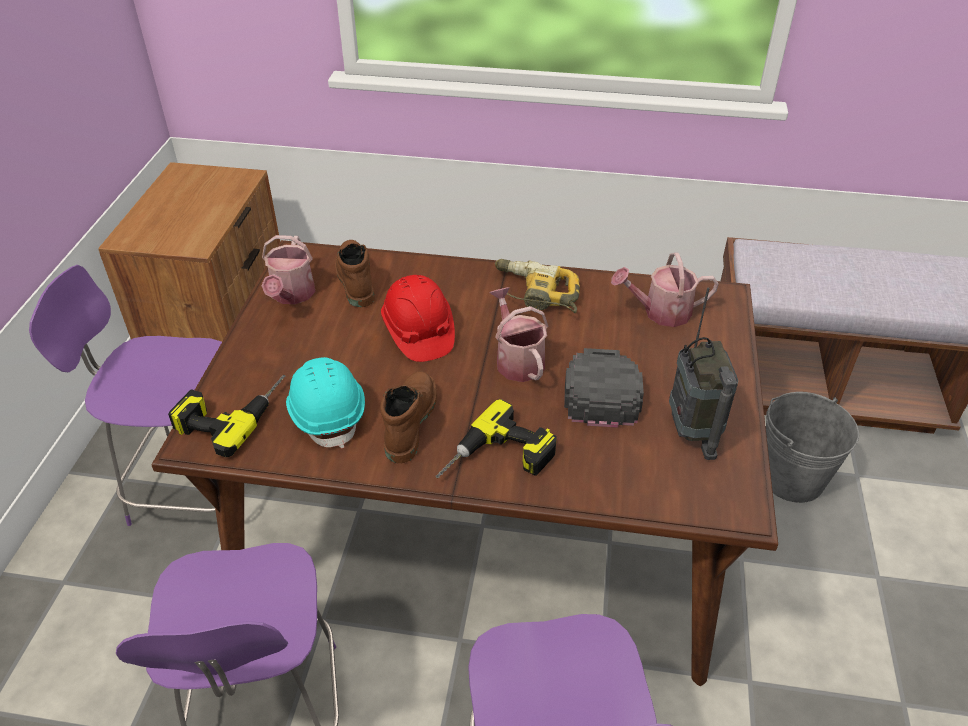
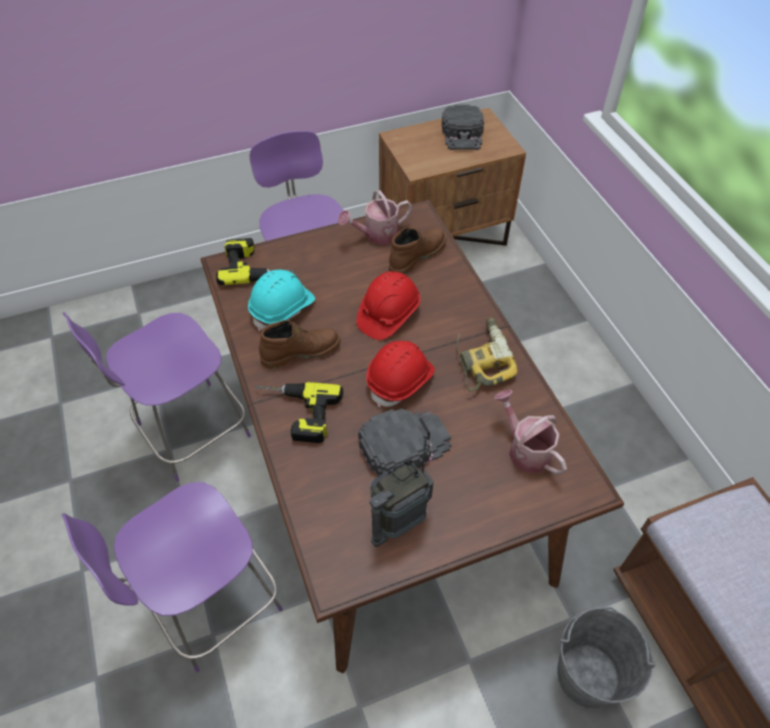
camera: 60 degrees right, 10 degrees up
(185, 194) = (462, 133): none -> black cap
(517, 359) = (400, 380): watering can -> red hard hat

